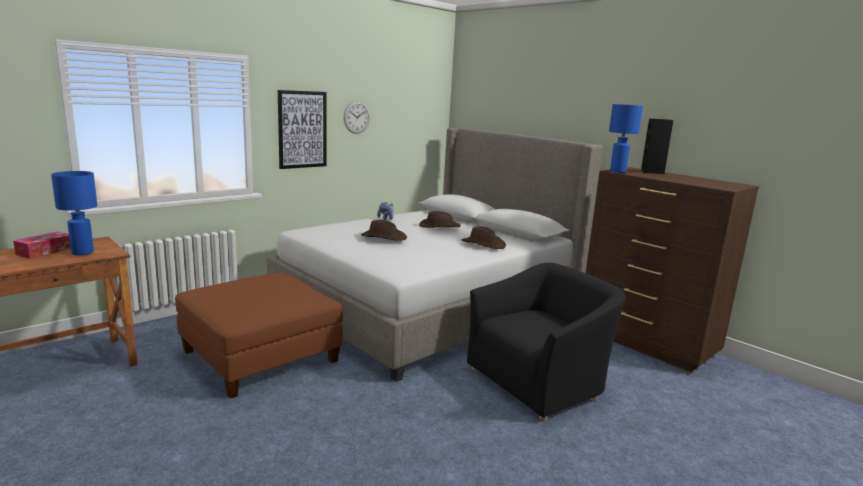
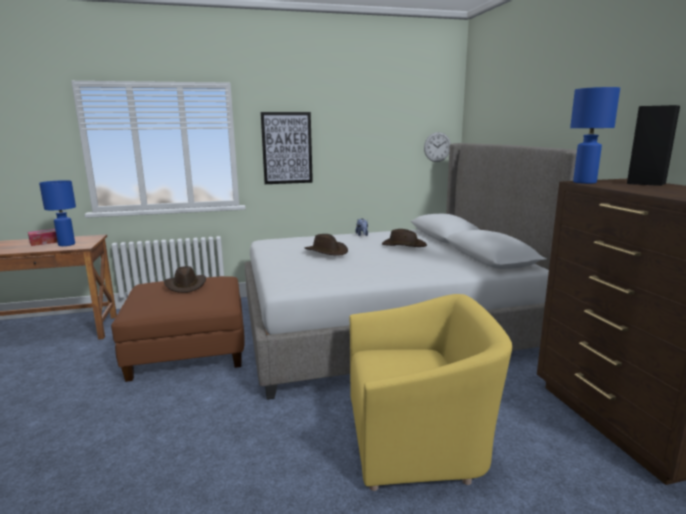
camera: 30 degrees right, 0 degrees up
(356, 117) = (345, 135): wall clock -> wall clock (437, 147)
(483, 244) = (423, 267): brown hat -> brown hat (186, 285)
(538, 381) = (417, 438): black armchair -> yellow armchair

